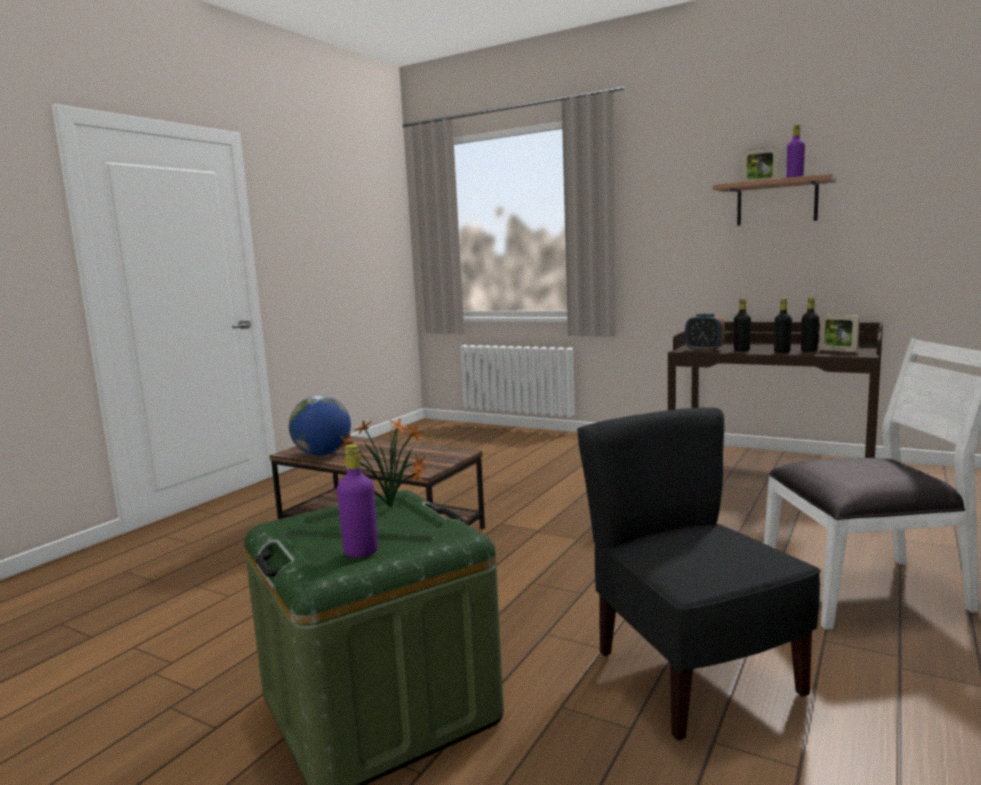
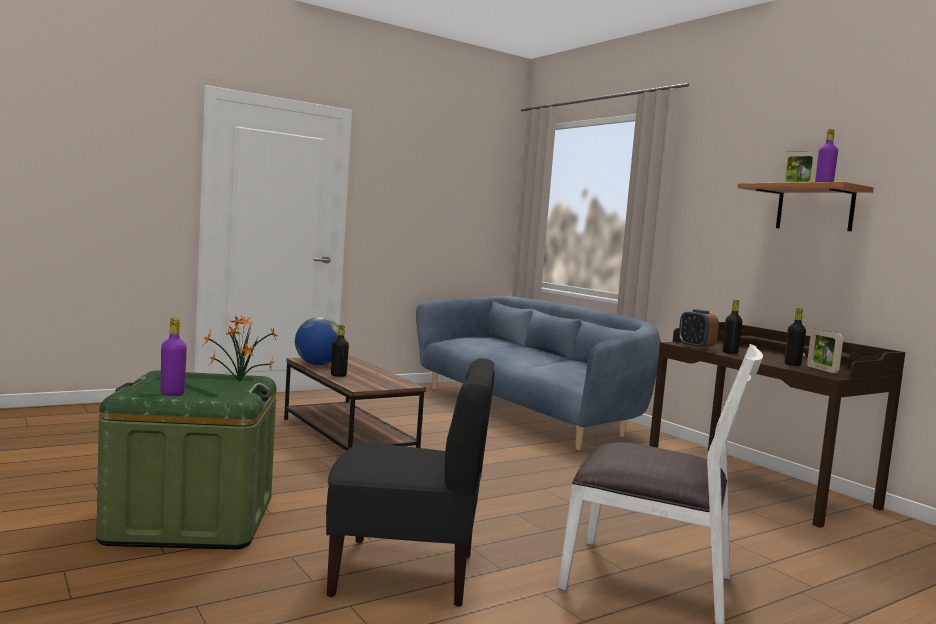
camera: 25 degrees right, 5 degrees down
(501, 449) = (527, 412): none -> blue sofa
(693, 674) = (405, 573): black chair -> black chair turned 90 degrees clockwise
(782, 352) = (762, 360): black bottle -> black bottle (338, 375)

